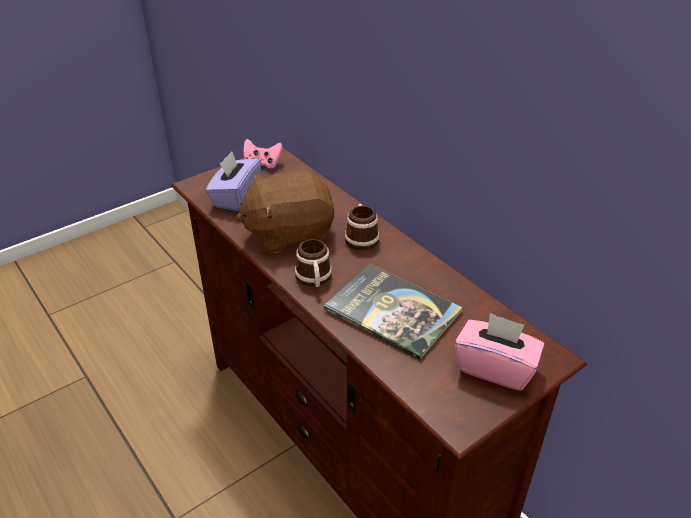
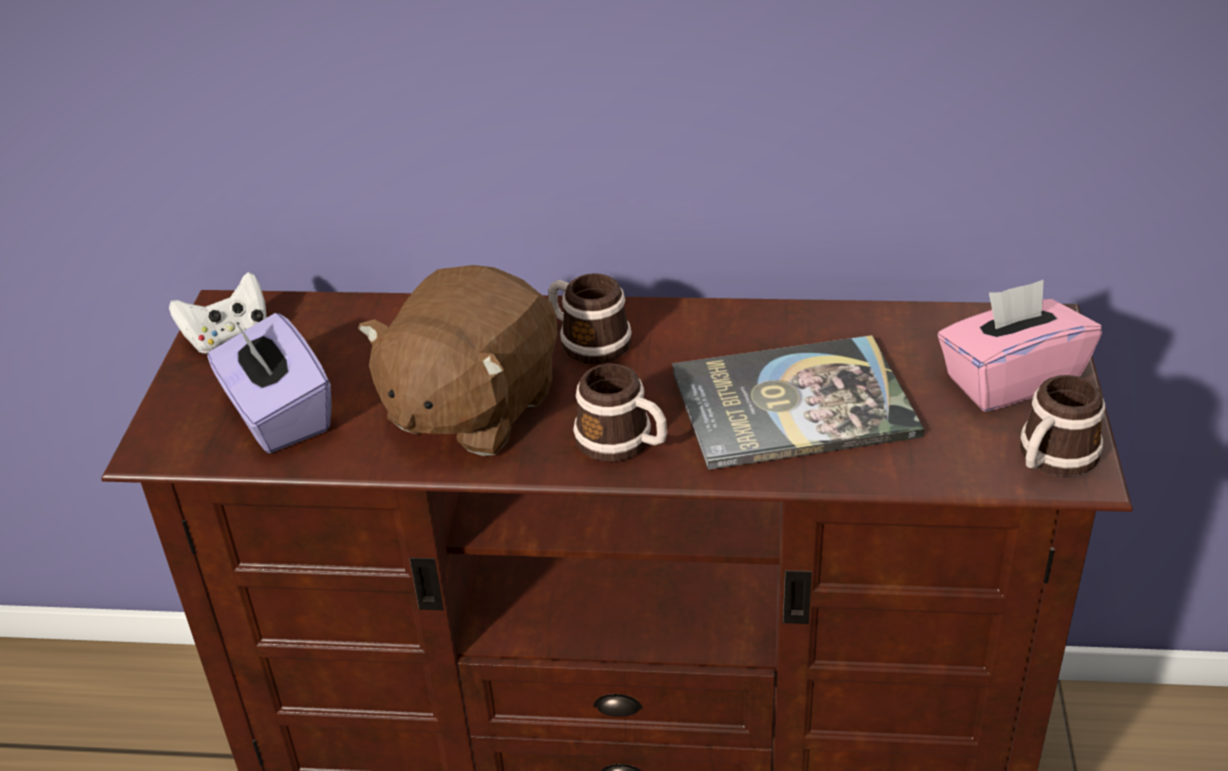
camera: 45 degrees left, 0 degrees up
(262, 164) = (228, 336): pink game controller -> white game controller
(457, 410) = (1052, 459): none -> mug

